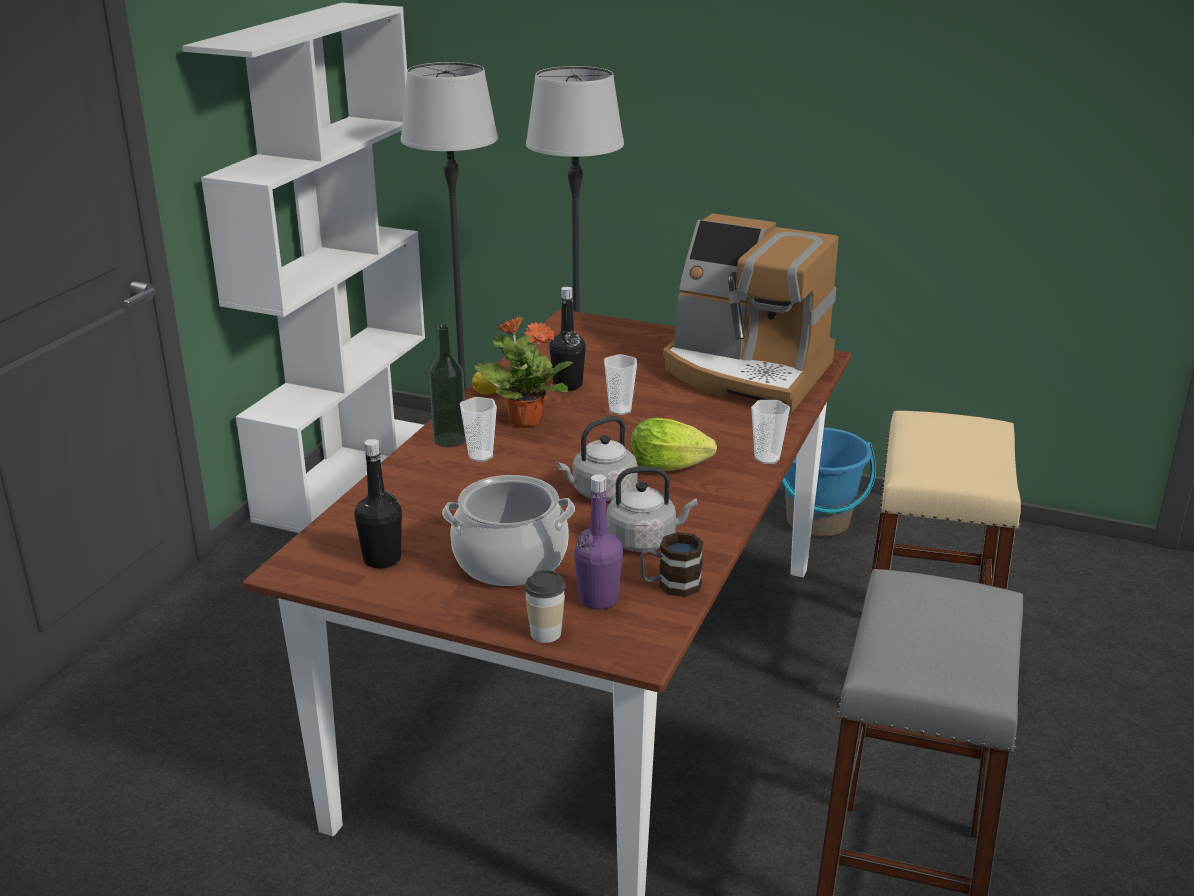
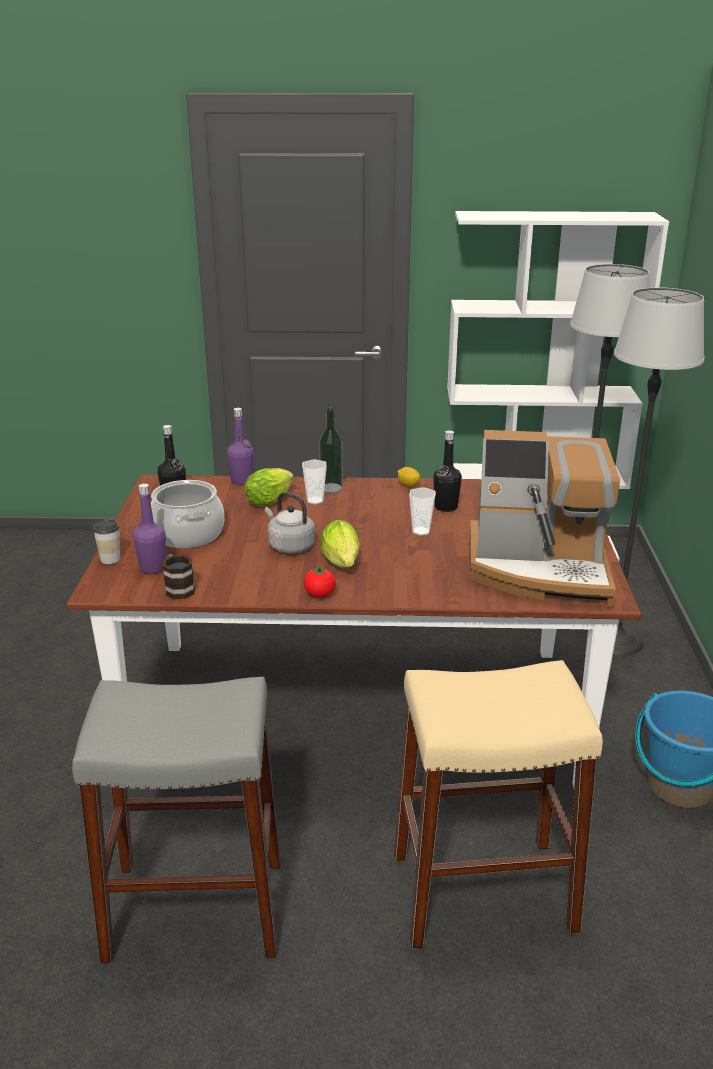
camera: 70 degrees right, 0 degrees up
(361, 497) = (242, 480): none -> purple bottle
(452, 485) = (271, 500): none -> lettuce
(524, 420) = (376, 504): potted plant -> none
(645, 540) = (232, 571): grey kettle -> none
(740, 493) = (320, 595): none -> tomato
(747, 372) = (539, 569): coffee machine -> coffee machine turned 90 degrees counterclockwise
(767, 458) = (384, 598): cup -> none

